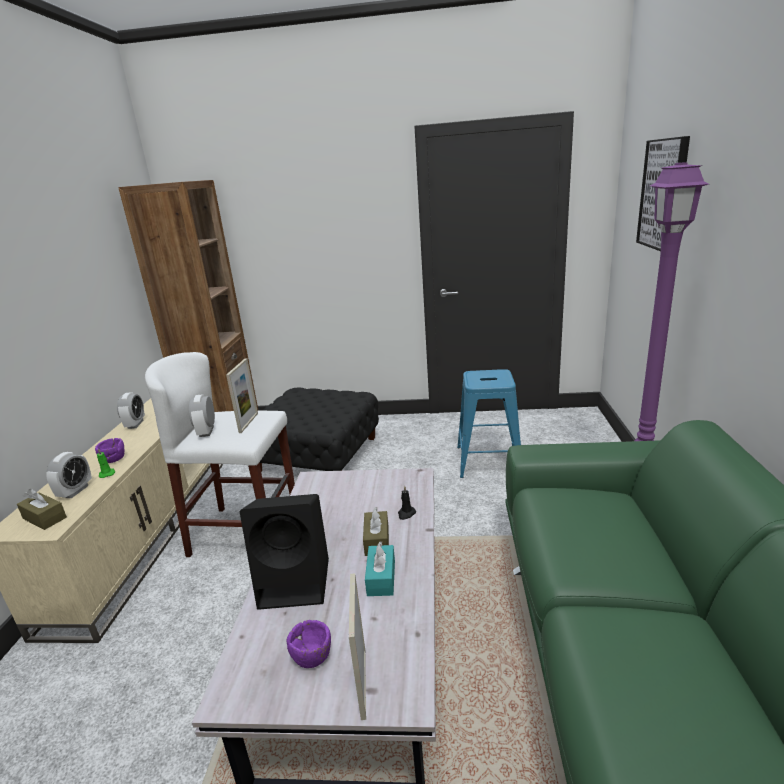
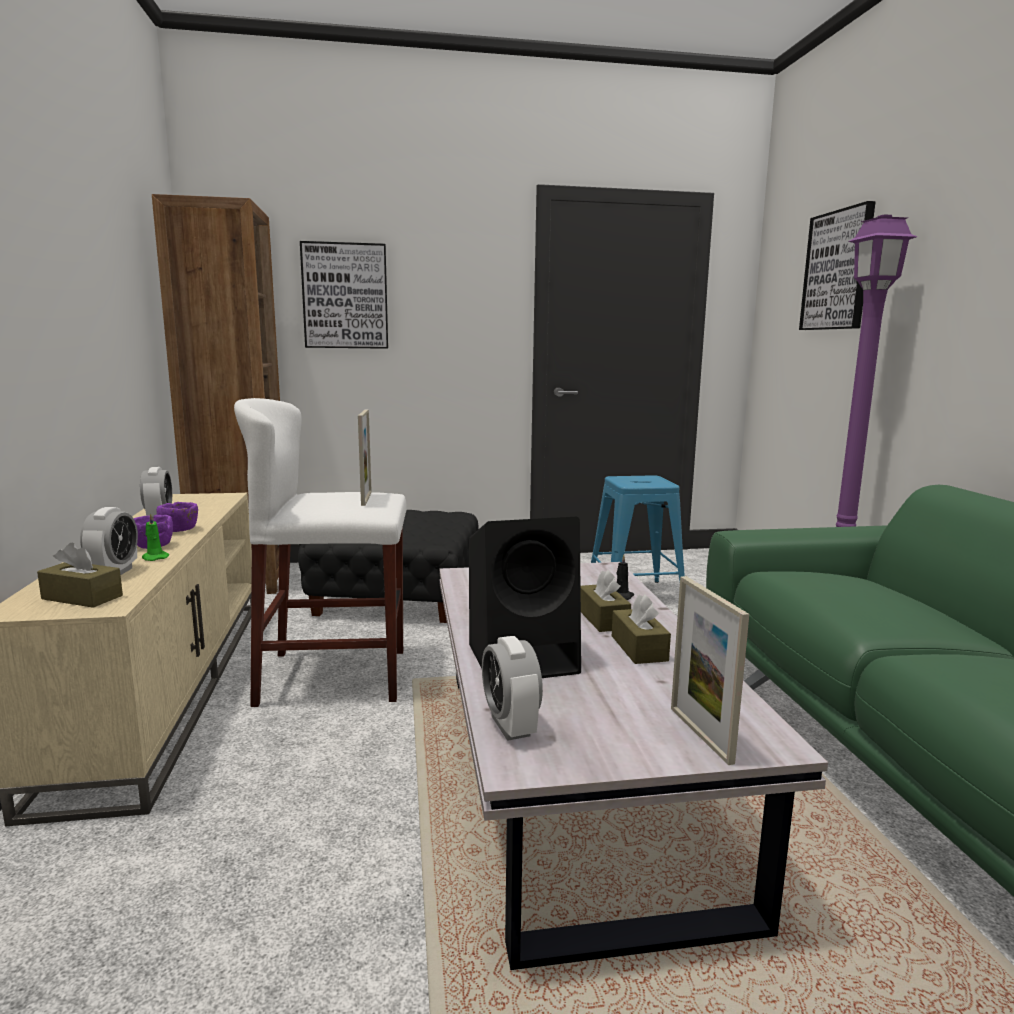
camera: 15 degrees left, 10 degrees down
(206, 431) = (309, 505): alarm clock -> alarm clock (510, 725)
(275, 232) = (345, 296): none -> picture
(312, 657) = (609, 718): purple bowl -> purple bowl (180, 530)
(381, 578) = (639, 648): turquoise tissue box -> brown tissue box

